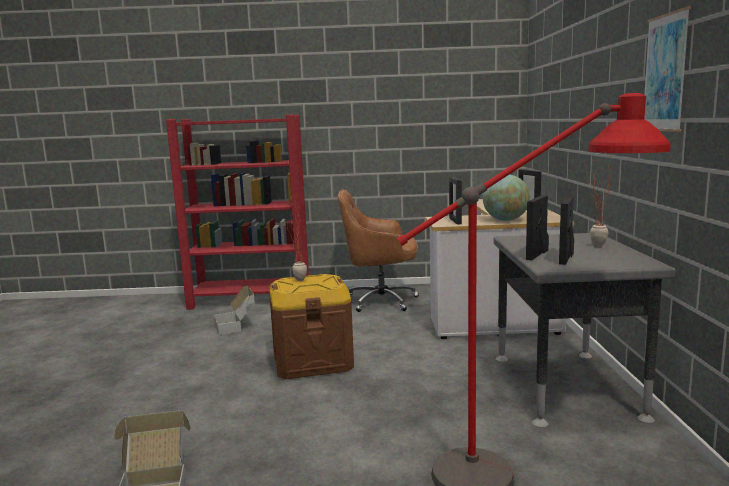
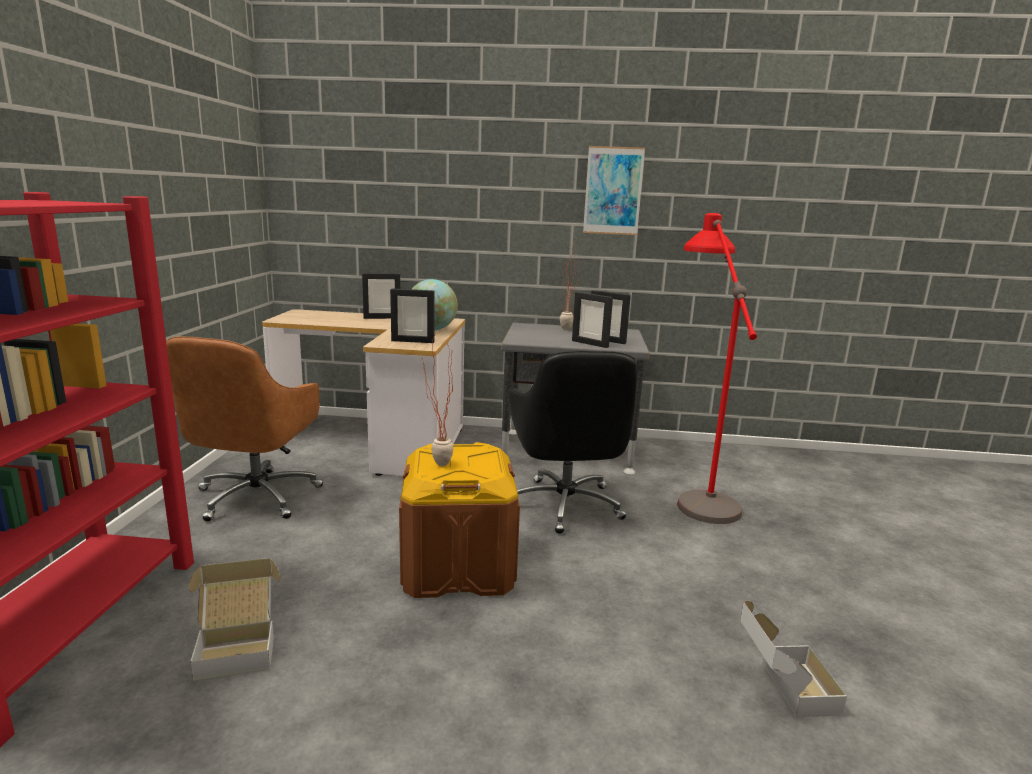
camera: 85 degrees left, 5 degrees up
(426, 390) = (564, 505): none -> black office chair

